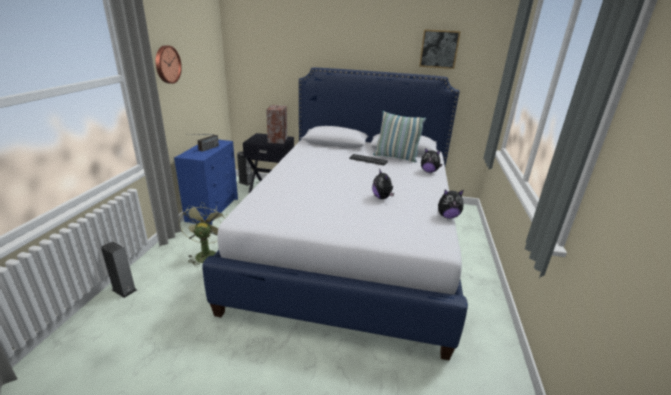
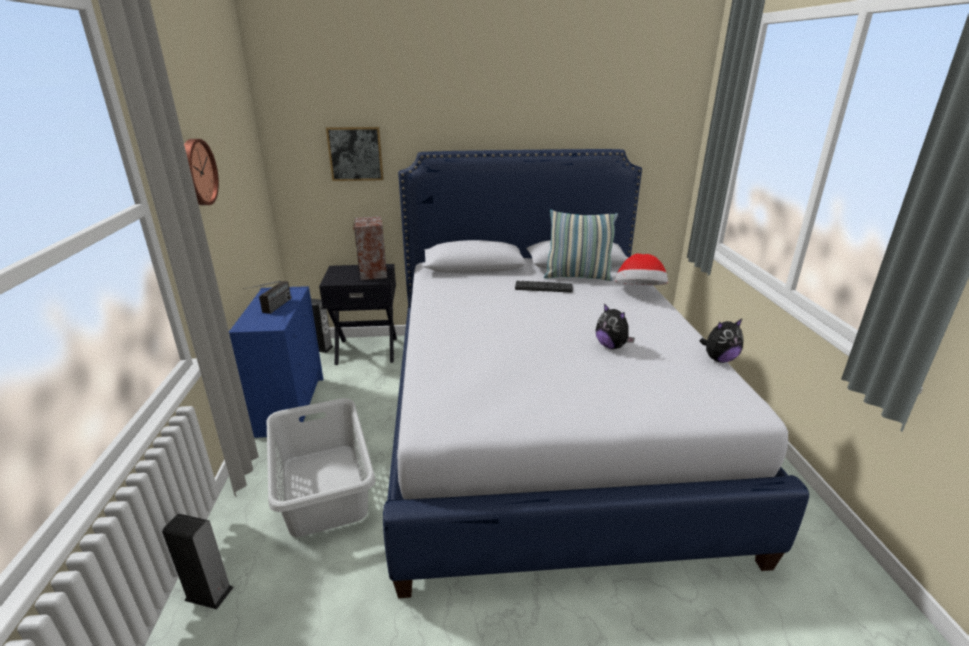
camera: 15 degrees left, 0 degrees up
(206, 254) = (323, 488): green fan -> grey laundry basket
(429, 171) = (639, 292): plush toy -> hat
(439, 49) = (607, 110): picture -> picture (355, 154)

